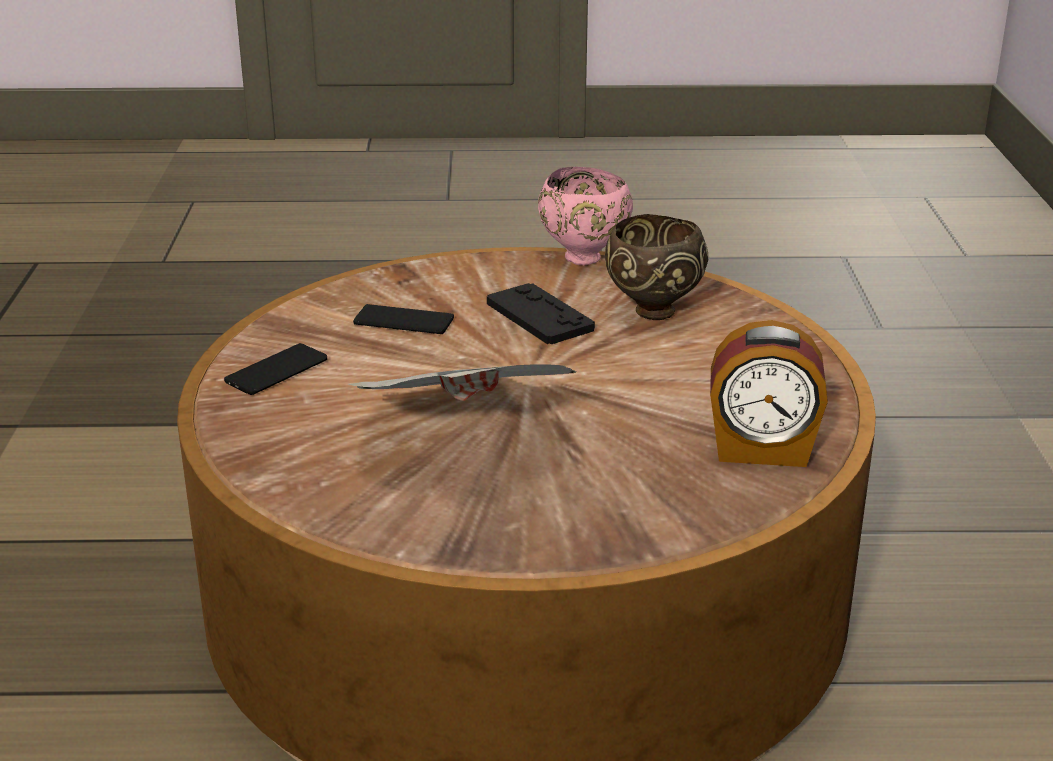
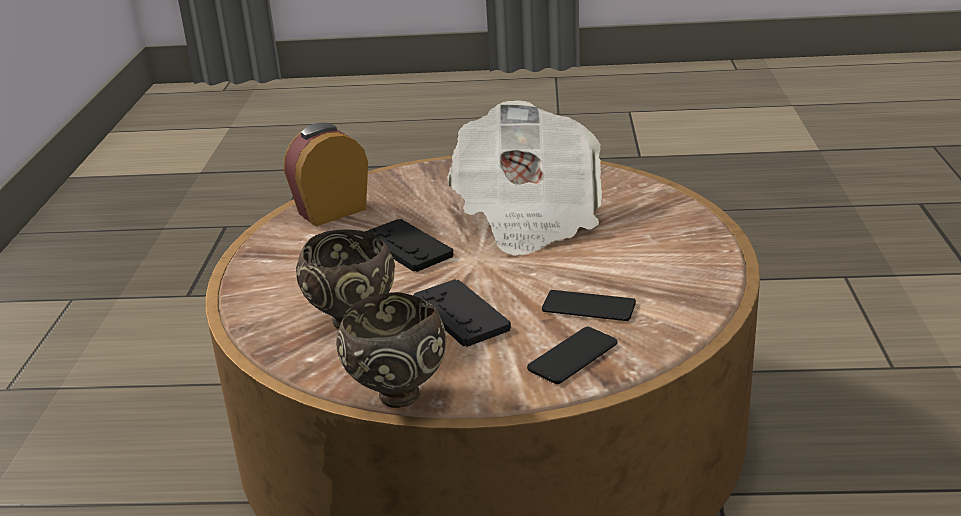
camera: 175 degrees left, 0 degrees up
(276, 370) = (683, 257): phone -> phone (572, 356)
(585, 258) = (396, 395): pink bowl -> brown bowl
(624, 391) = (407, 247): none -> black game controller
(762, 451) = (331, 211): alarm clock -> alarm clock turned 45 degrees counterclockwise

